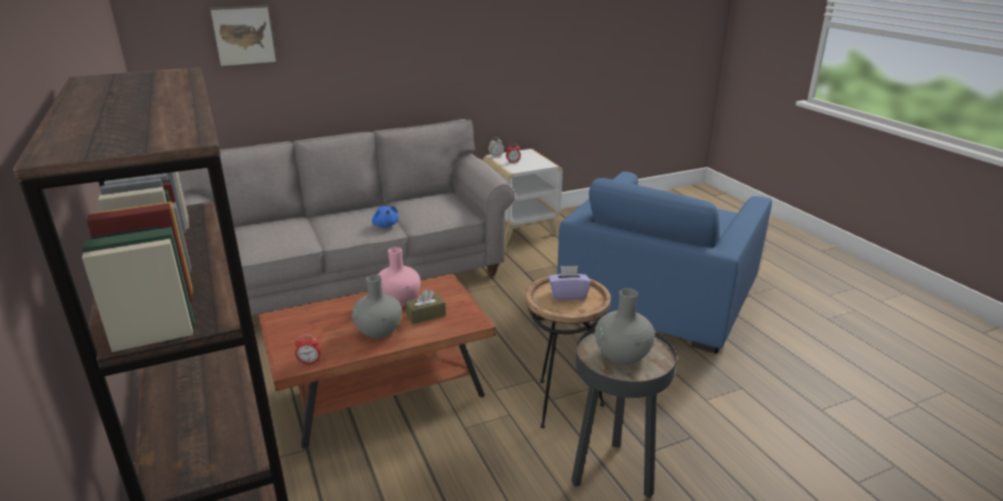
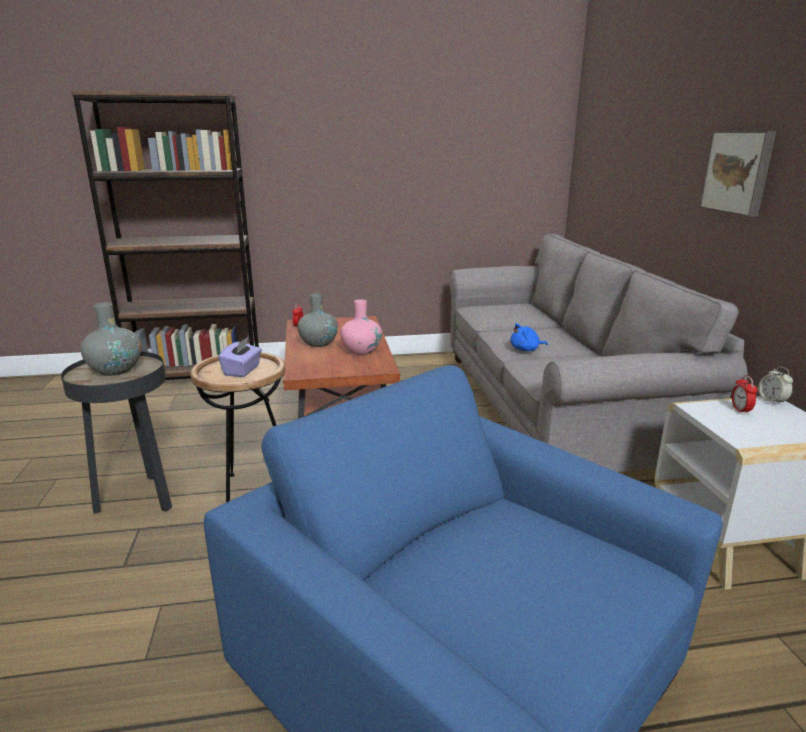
camera: 105 degrees right, 5 degrees down
(243, 35) = (620, 137): picture -> picture (739, 172)
(426, 315) = (327, 358): brown tissue box -> none

